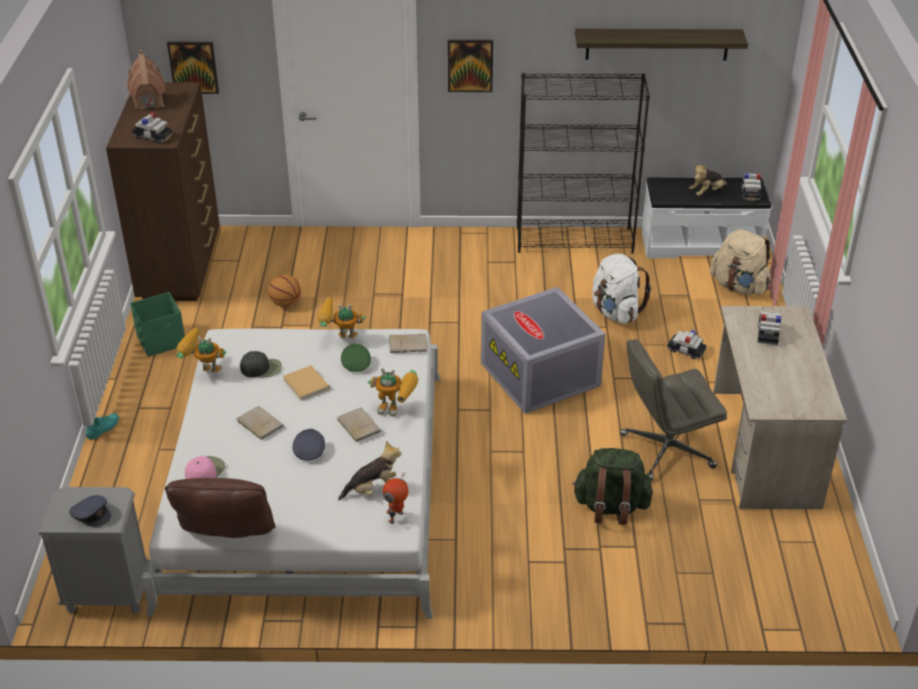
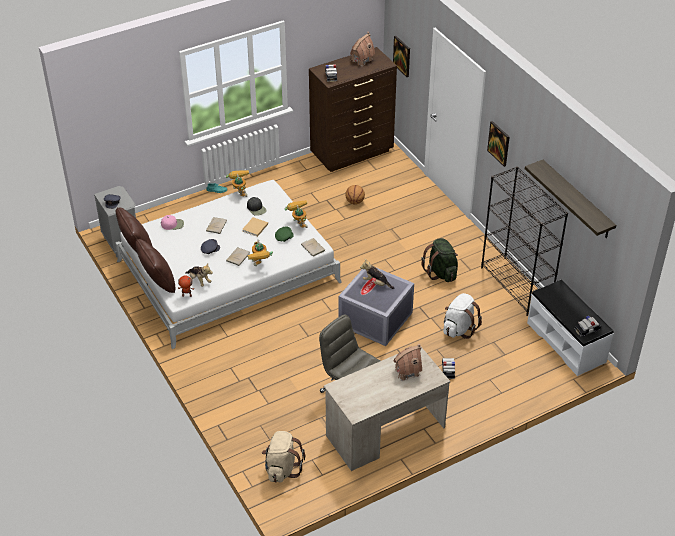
camera: 60 degrees right, 5 degrees up
(162, 341) = (290, 176): green storage box -> none
(332, 542) = (158, 282): none -> brown pillow
(611, 507) = (290, 384): green backpack -> green backpack (441, 272)
(707, 192) = (568, 310): plush toy -> plush toy (376, 283)
(739, 286) = (535, 374): beige backpack -> beige backpack (282, 468)
(767, 334) = (407, 371): toy car -> toy house

